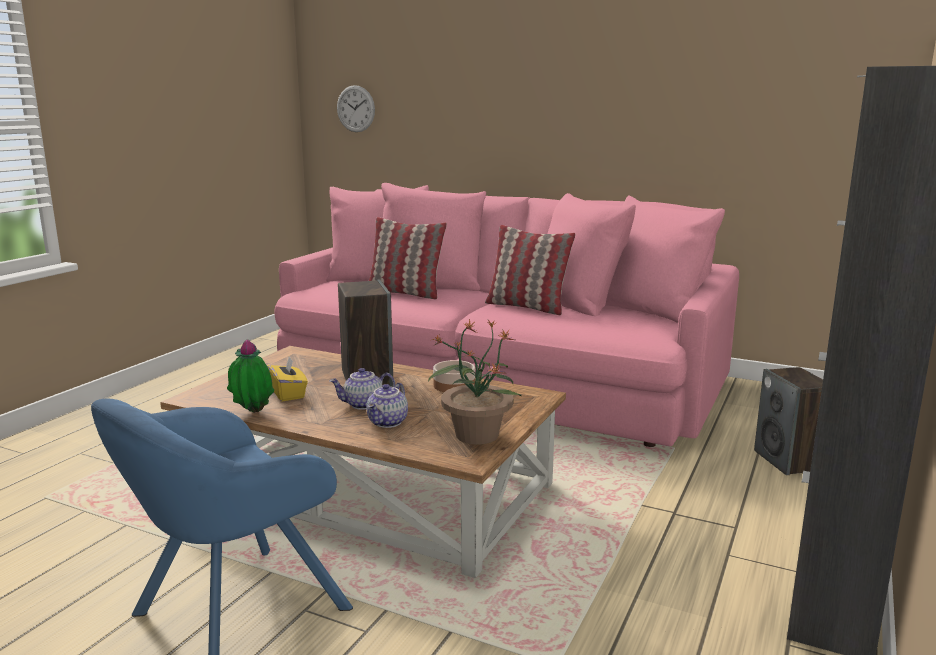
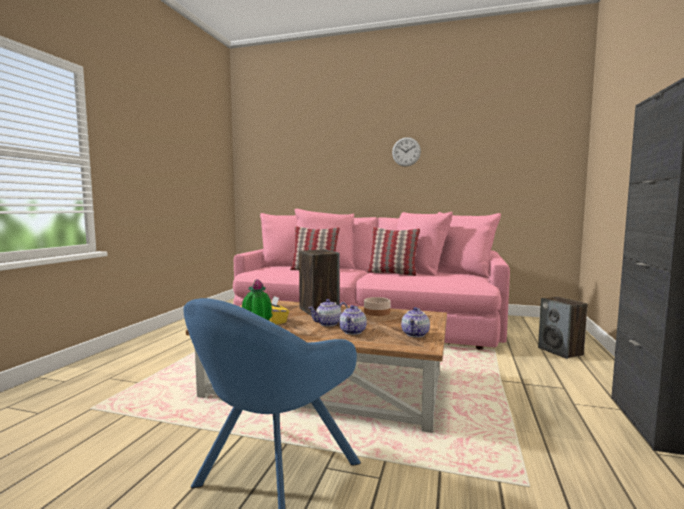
camera: 10 degrees left, 10 degrees down
(355, 109) = (268, 174): wall clock -> wall clock (406, 152)
(476, 434) = (416, 334): potted plant -> teapot

